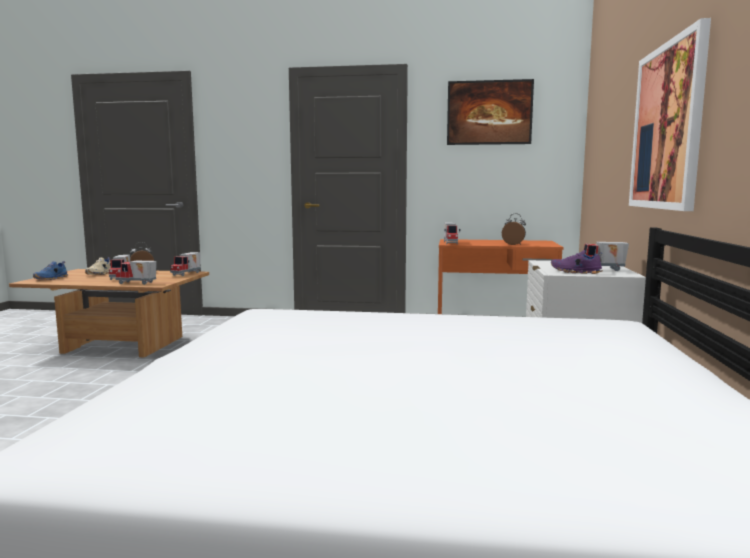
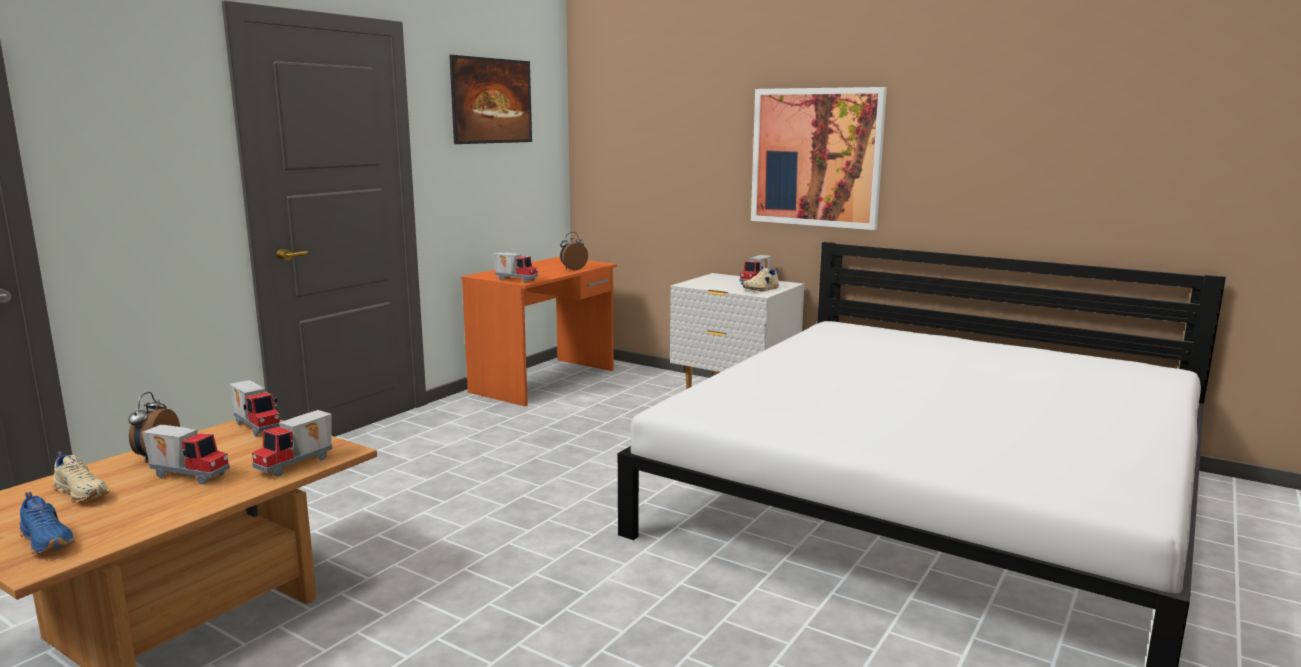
camera: 65 degrees left, 5 degrees up
(575, 272) = (761, 289): purple shoe -> beige shoe

